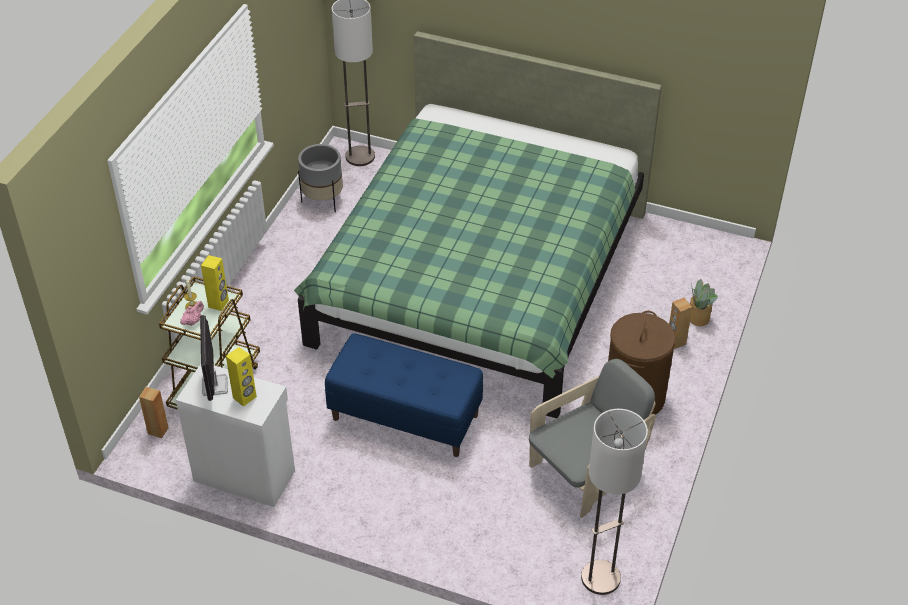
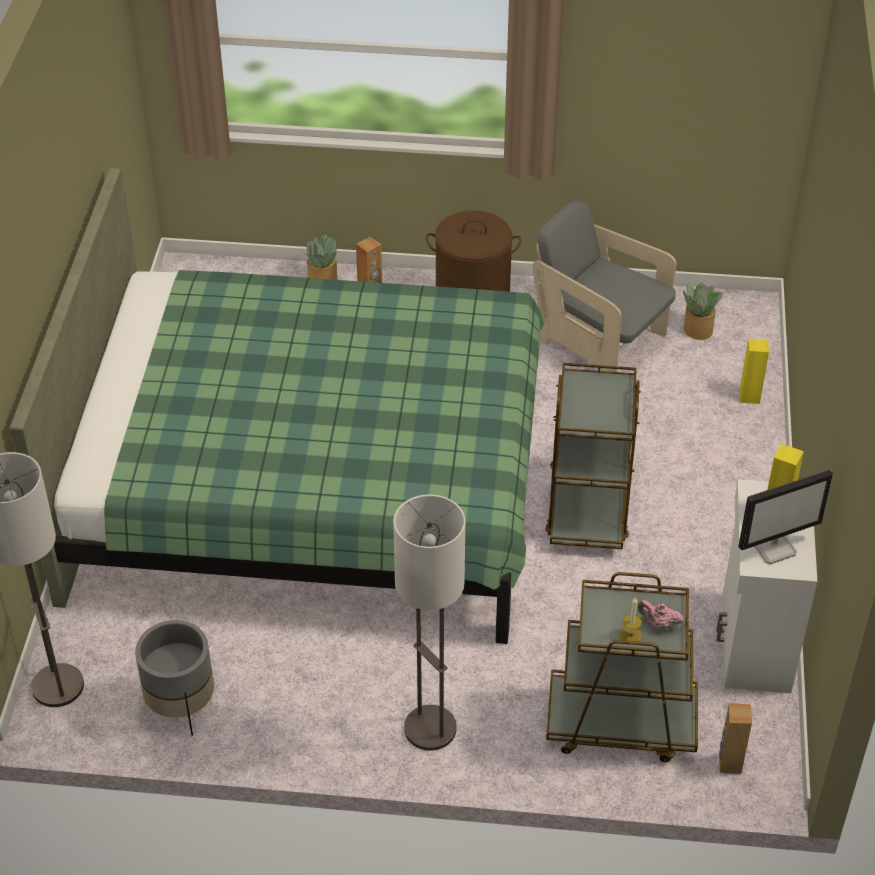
camera: 105 degrees left, 0 degrees up
(219, 304) = (612, 606): yellow speaker -> yellow speaker (749, 396)
(406, 417) = (588, 506): blue bench -> brown cart
(583, 544) = (697, 329): none -> potted plant
(600, 578) = (733, 312): floor lamp -> floor lamp (430, 728)

